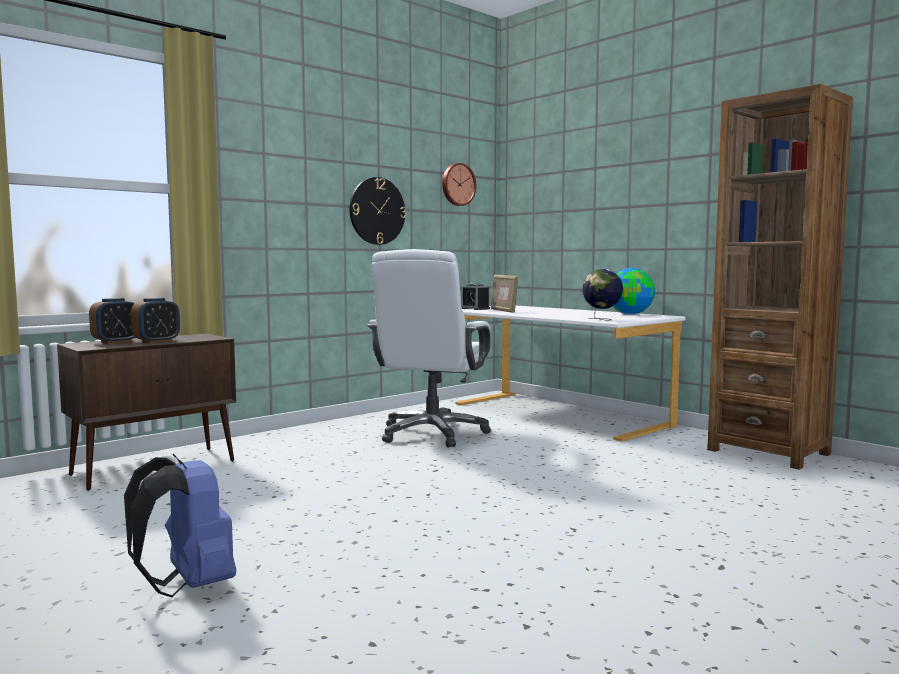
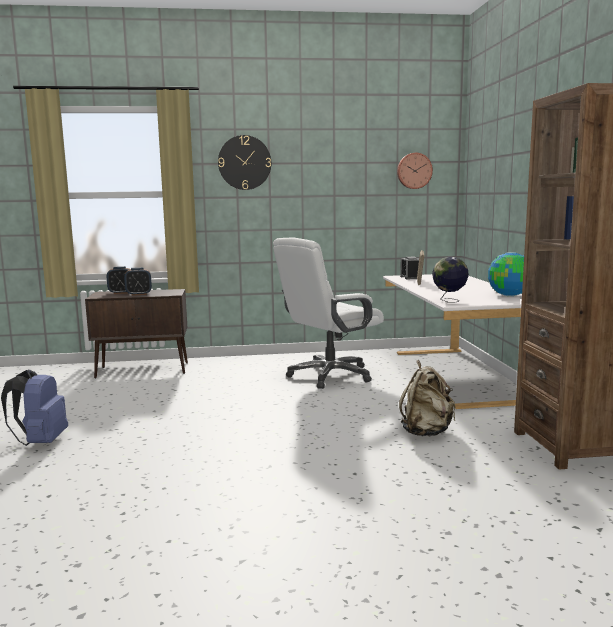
camera: 35 degrees right, 5 degrees up
(377, 211) = (331, 198): wall clock -> wall clock (244, 162)
(642, 464) = (426, 432): none -> beige backpack

